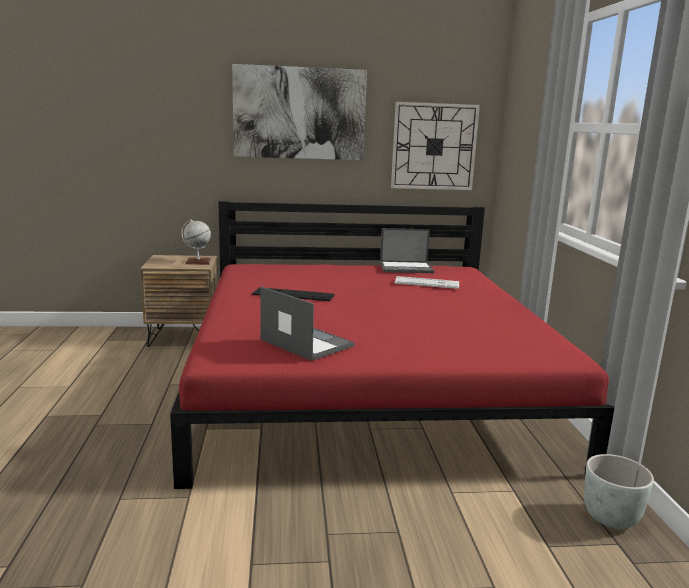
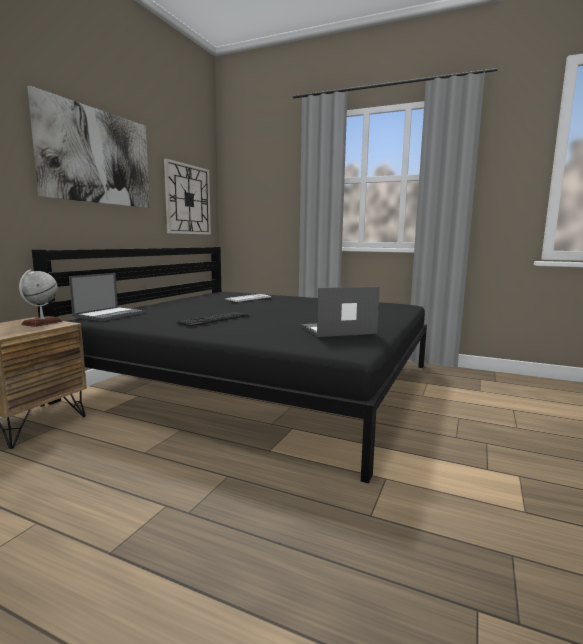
camera: 60 degrees left, 5 degrees down
(367, 385) = (263, 381): red bed -> black bed
(406, 268) = (203, 296): laptop -> laptop (110, 314)
(611, 518) = (459, 374): grey planter -> none

